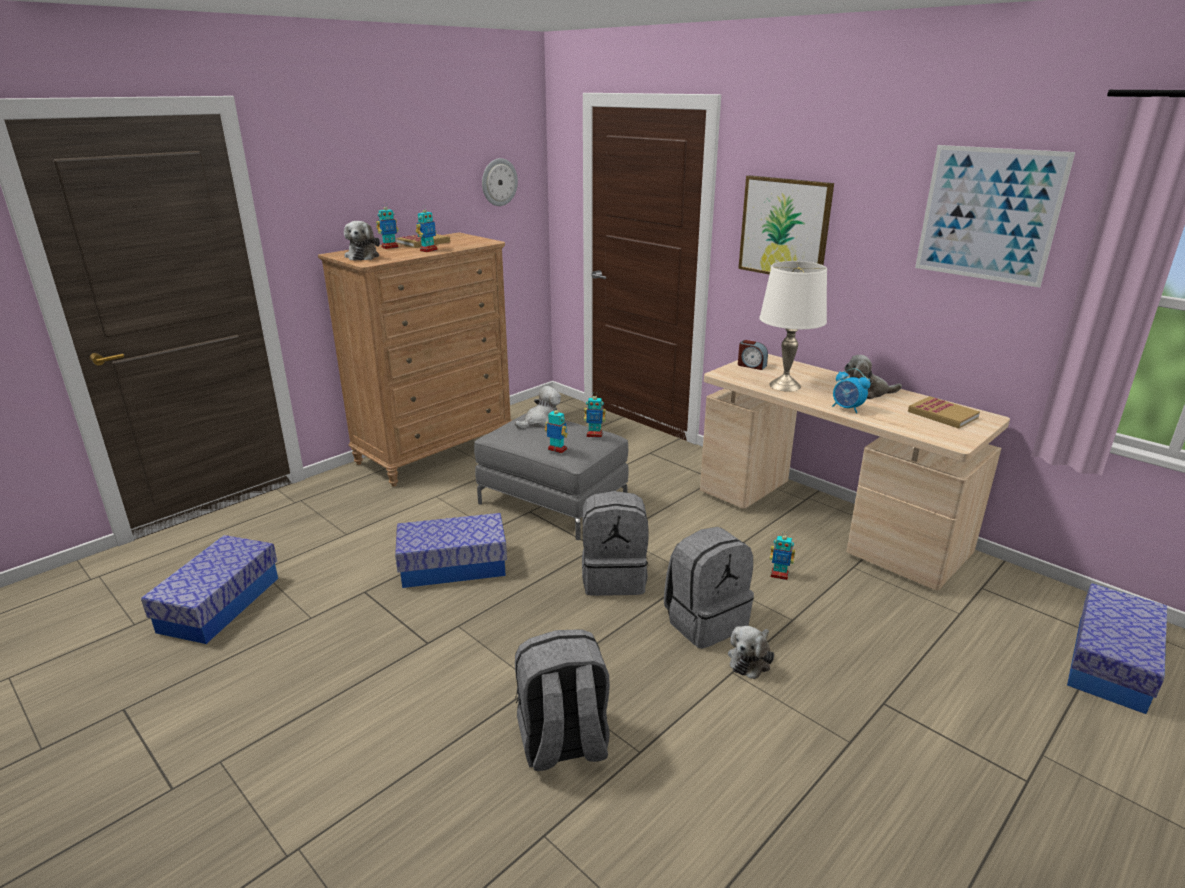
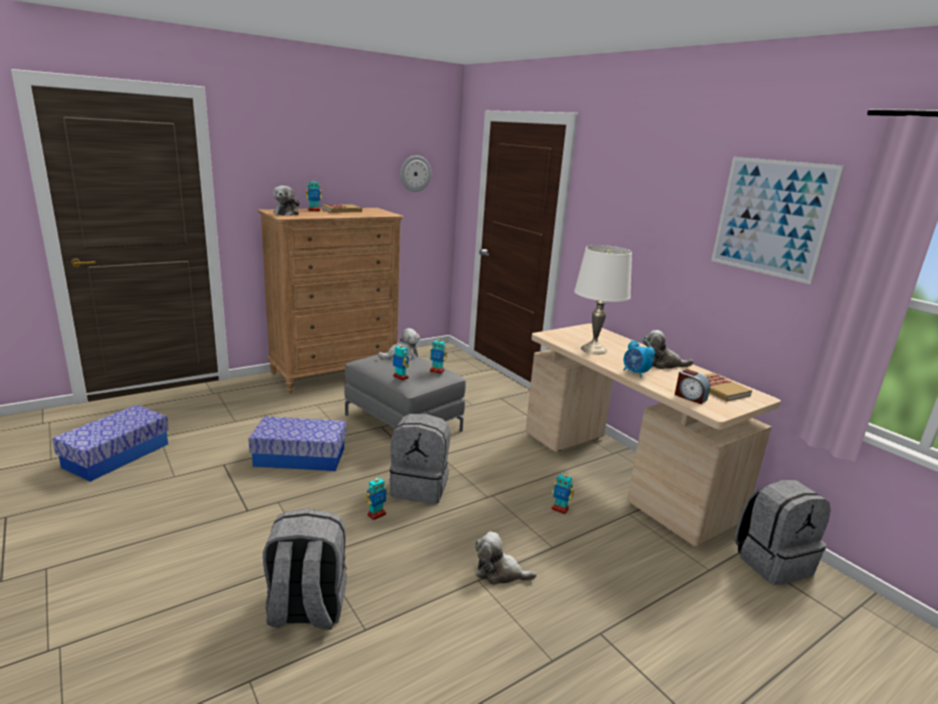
camera: 10 degrees right, 5 degrees down
(428, 250) = (339, 215): toy robot -> toy robot (376, 514)
(705, 621) = (477, 534): grey backpack -> grey backpack (772, 561)
(750, 659) = (499, 573): plush toy -> plush toy turned 60 degrees clockwise
(751, 365) = (576, 332): alarm clock -> alarm clock (690, 397)
(784, 228) = (616, 222): picture -> none
(1110, 663) = (838, 642): storage box -> none

